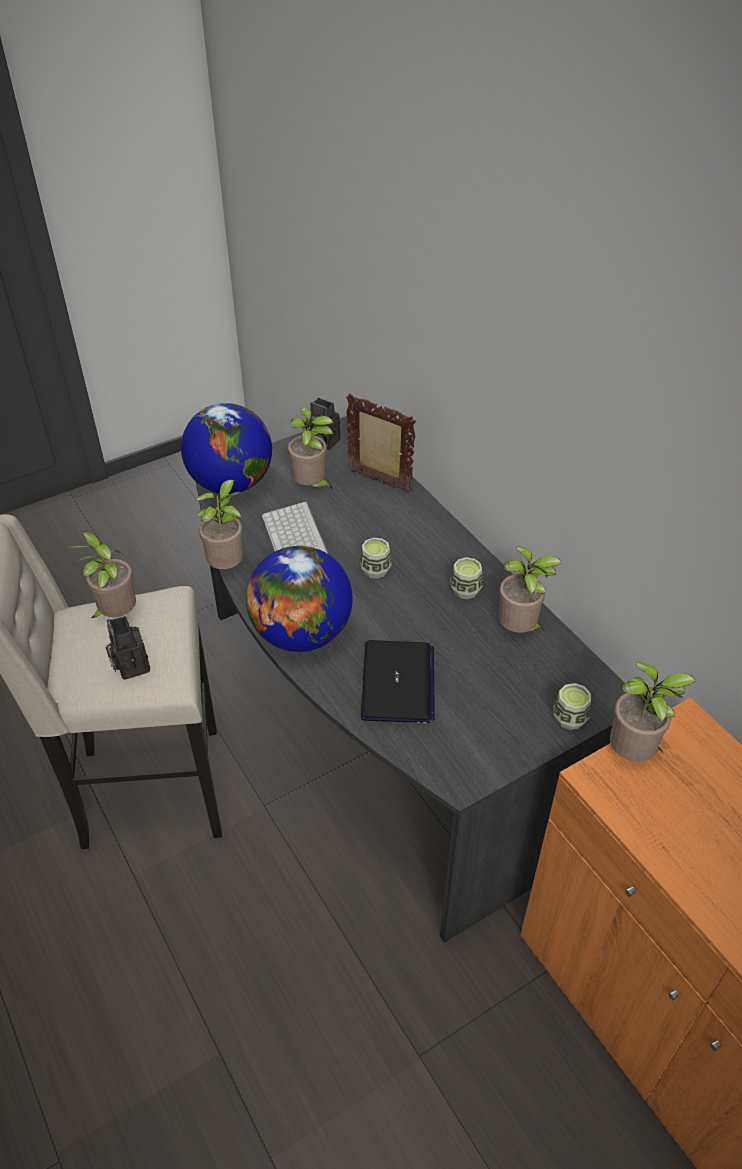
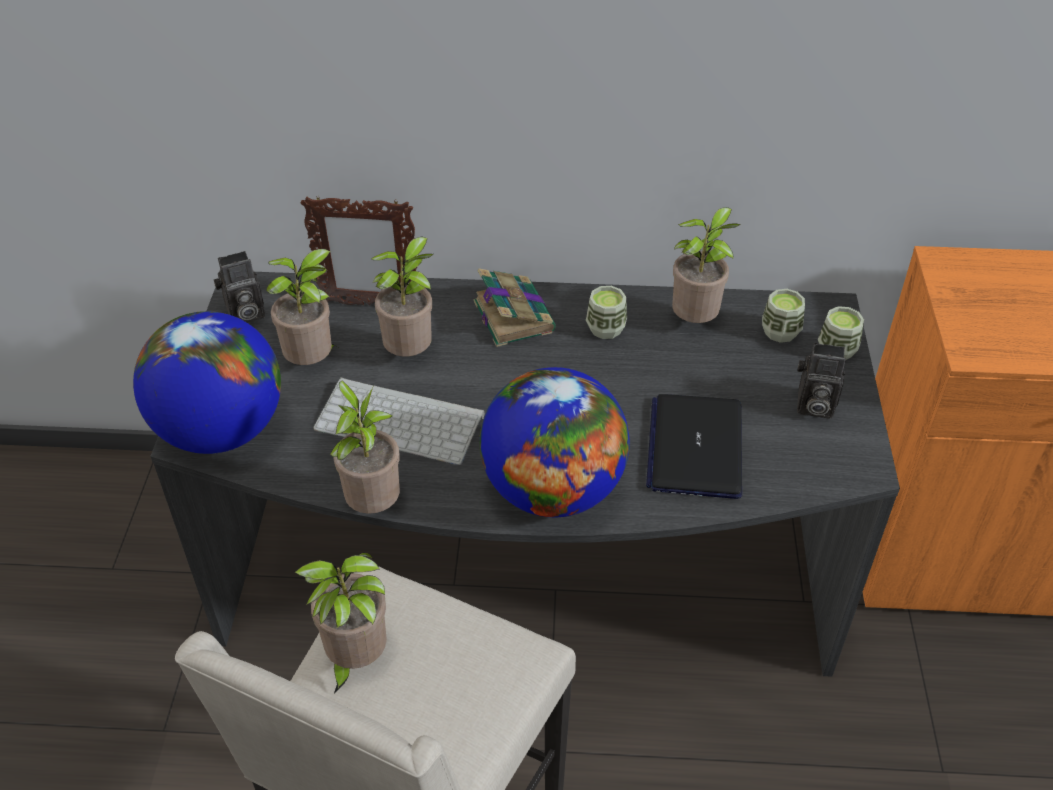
camera: 55 degrees left, 0 degrees up
(130, 665) = (465, 684): camera -> camera (812, 406)
(375, 570) = (509, 379): cup -> cup (780, 332)
(379, 482) = (369, 305): picture frame -> picture frame turned 150 degrees counterclockwise
(398, 683) = (695, 447): laptop -> laptop turned 120 degrees counterclockwise
(433, 543) = (513, 315): none -> book
(633, 755) = (960, 314): potted plant -> potted plant (411, 354)

